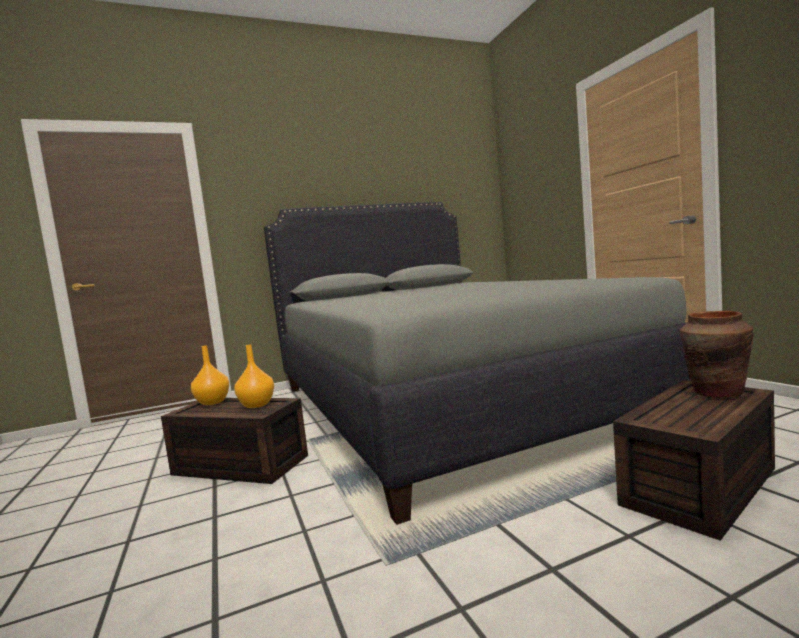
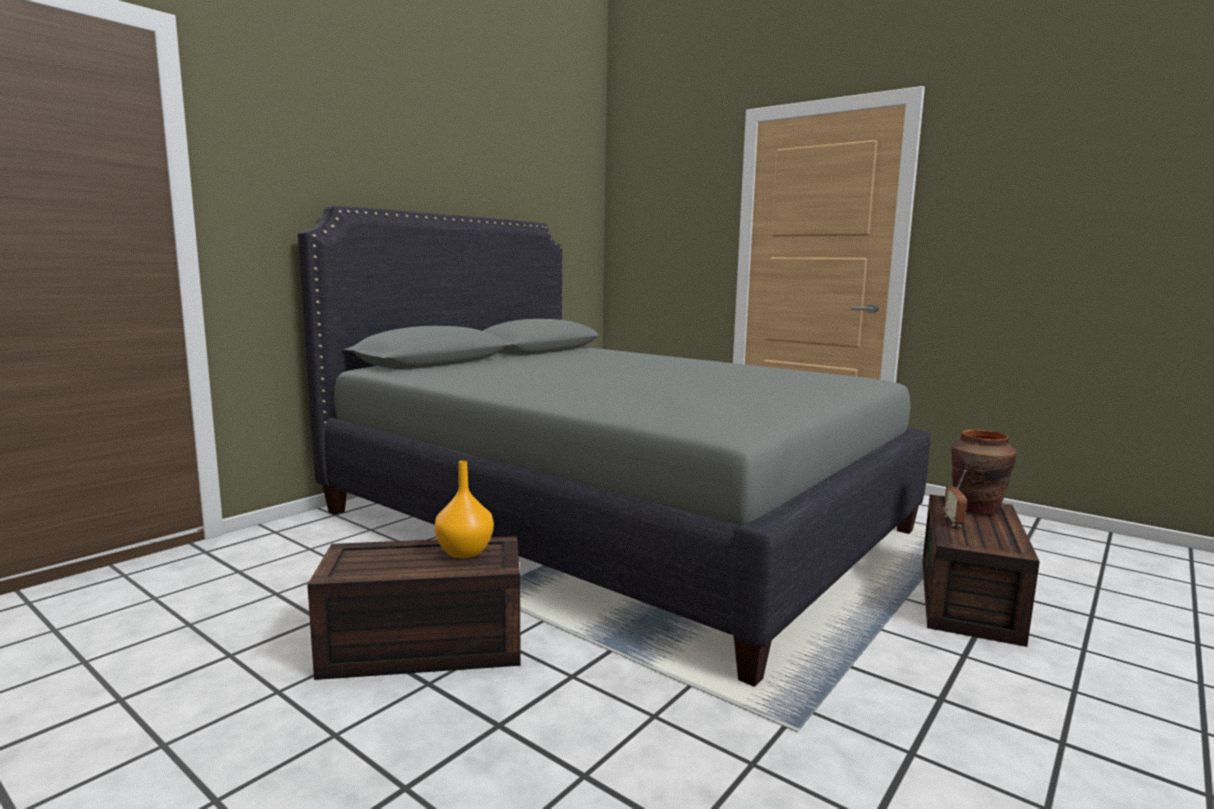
camera: 30 degrees left, 5 degrees up
(213, 402) = (367, 551): orange vase -> none
(669, 402) = (953, 521): none -> radio

